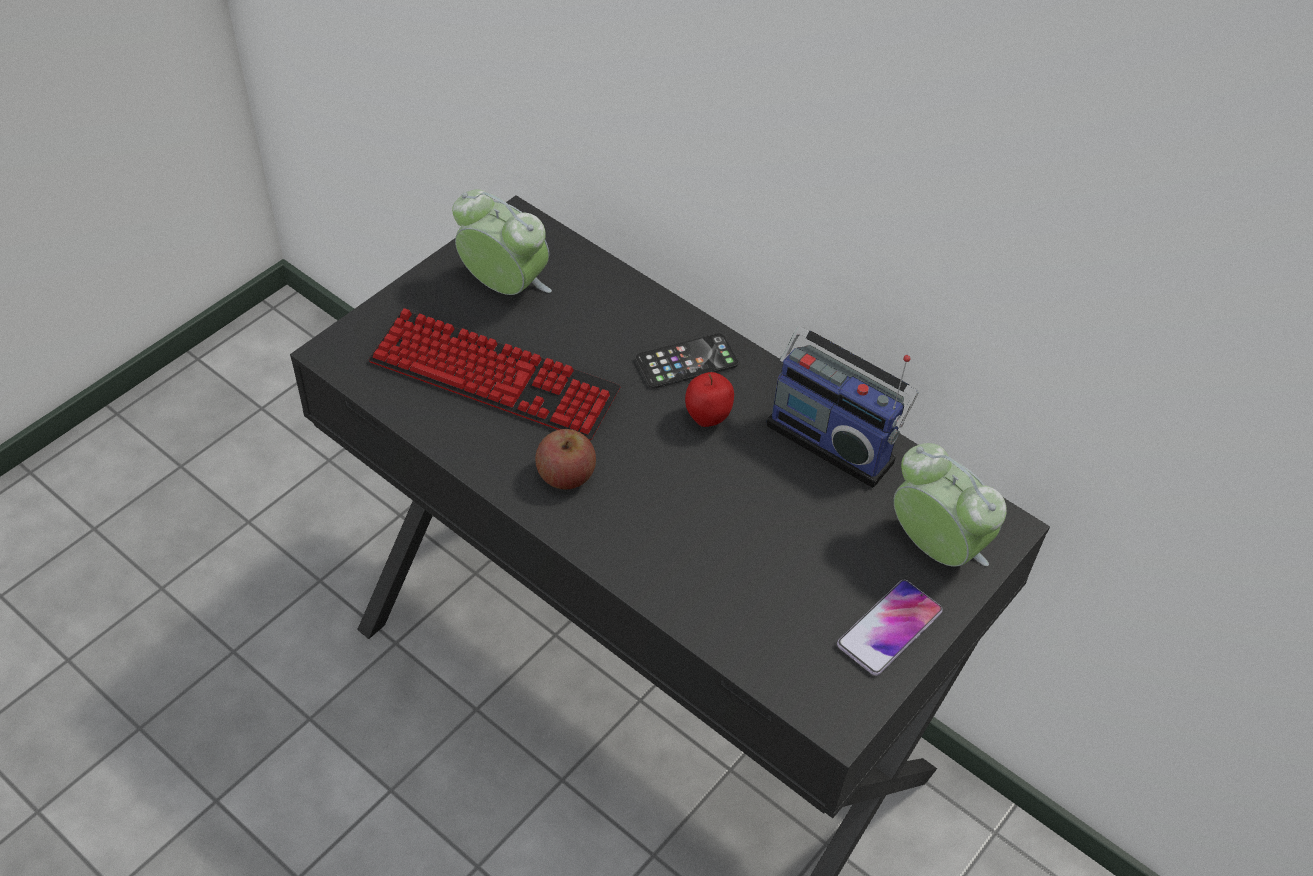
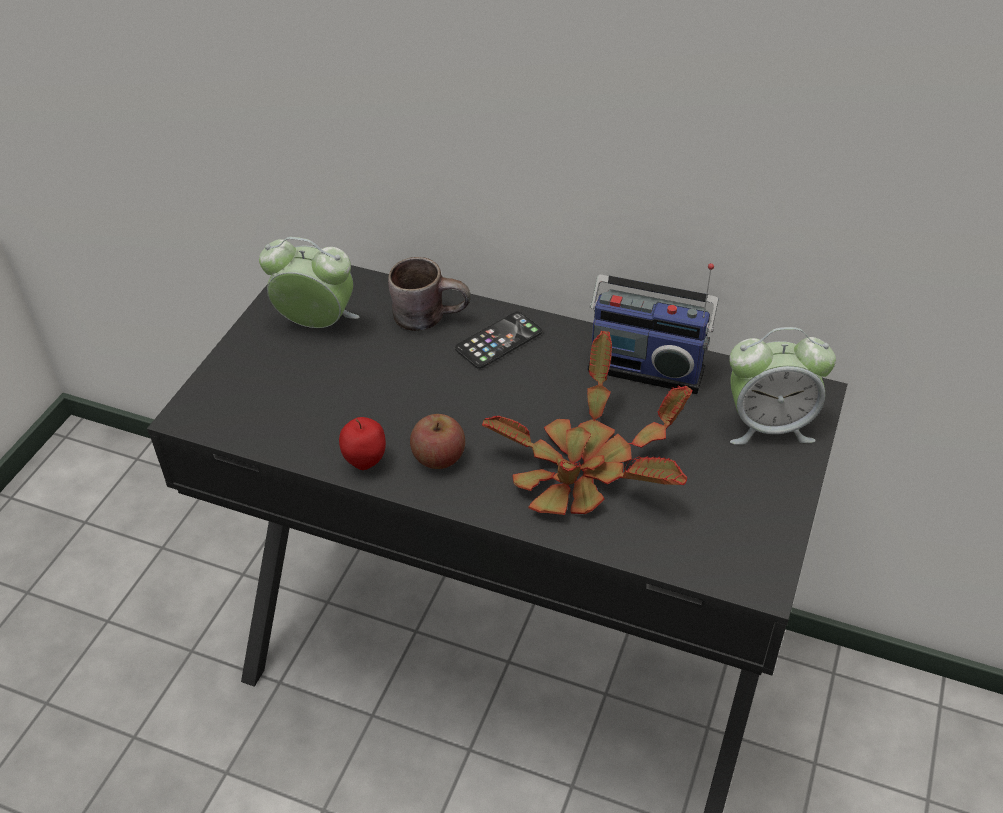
camera: 15 degrees left, 5 degrees down
(494, 378) = (340, 397): keyboard -> none
(627, 310) = (430, 314): none -> brown mug
(707, 420) = (537, 380): apple -> apple (365, 463)
(711, 535) = (584, 469): none -> potted plant
(889, 628) = (765, 498): phone -> none
(935, 548) = (768, 425): alarm clock -> alarm clock turned 150 degrees clockwise

